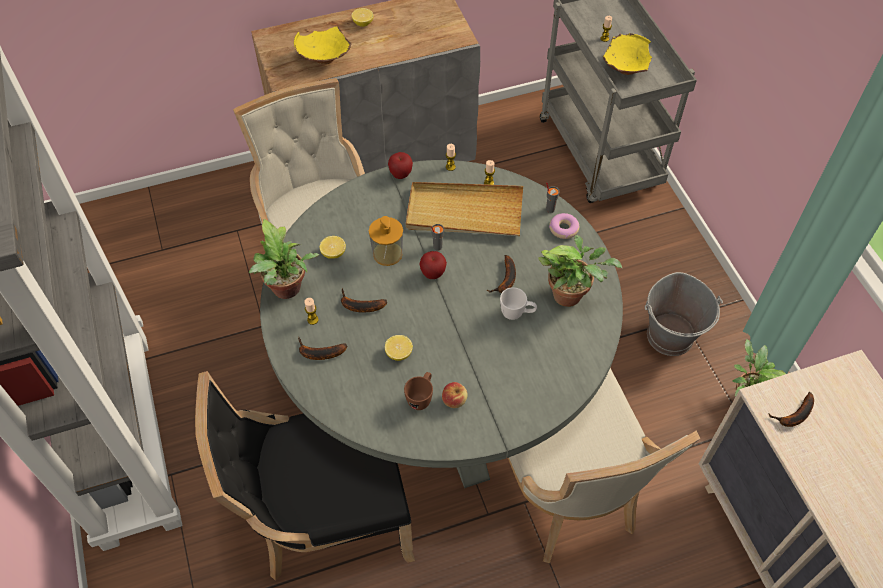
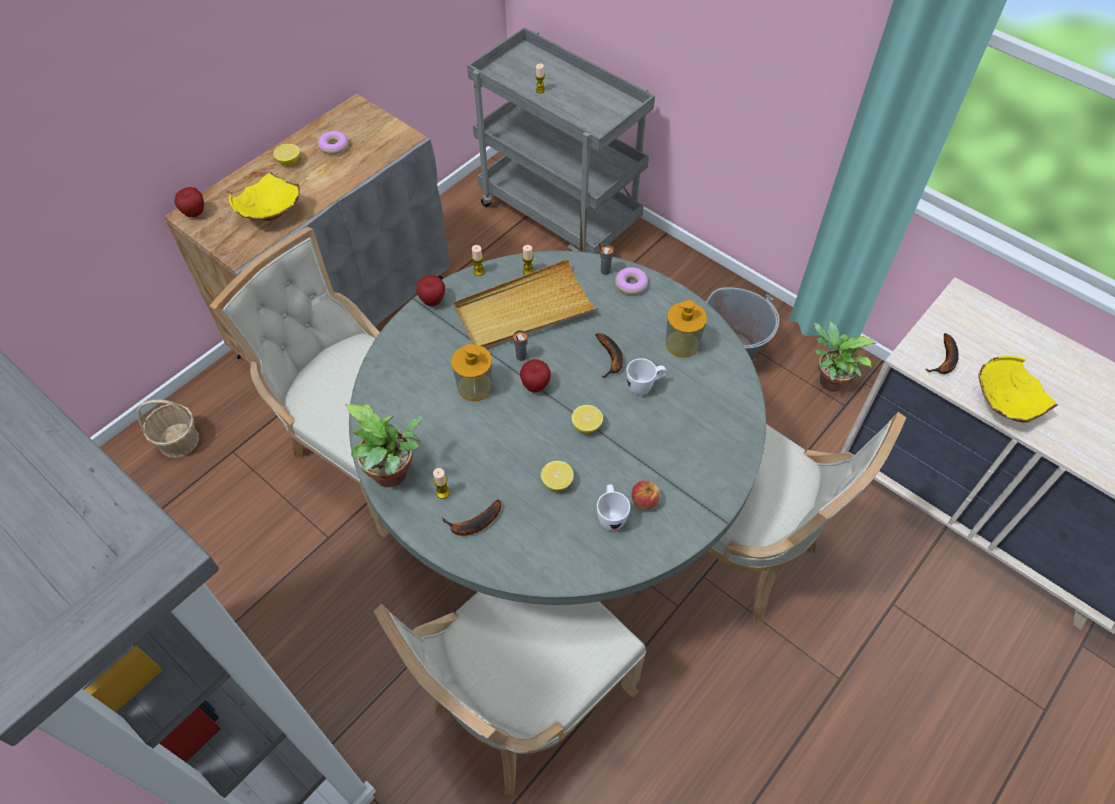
camera: 30 degrees left, 0 degrees up
(206, 205) = (178, 440): none -> basket
(273, 37) = (195, 213): none -> apple
(326, 518) = (524, 700): black chair -> beige chair
(333, 253) = (417, 413): lemon -> lemon (586, 425)
(359, 306) = (482, 454): banana -> none
(403, 24) = (334, 146): none -> donut
(421, 398) = (610, 515): brown mug -> white mug
(571, 295) = (682, 344): potted plant -> soap dispenser
(624, 67) = (577, 110): yellow bowl -> yellow bowl (1003, 404)

